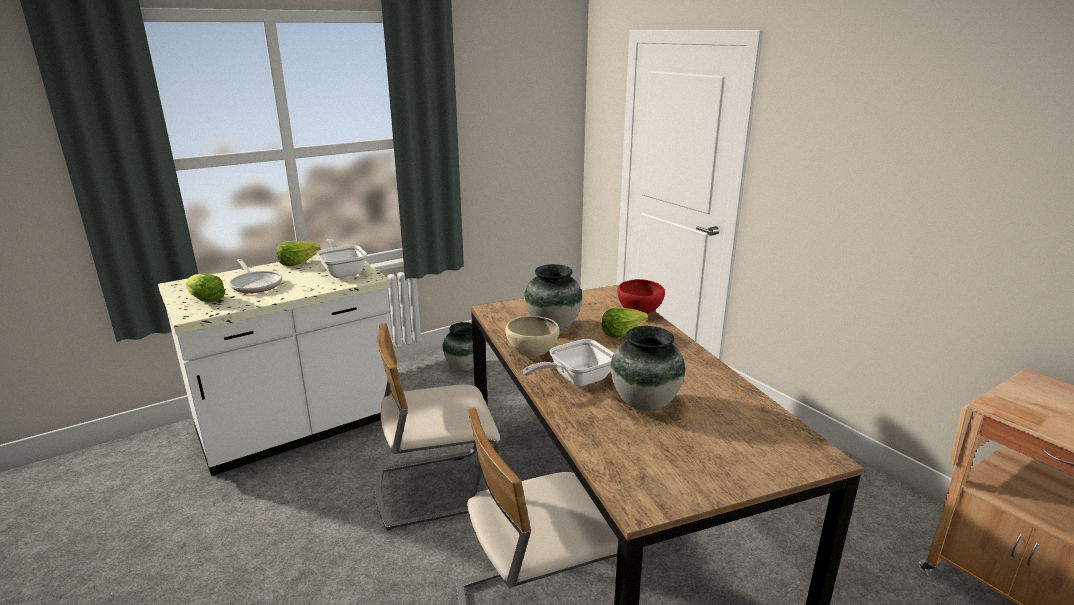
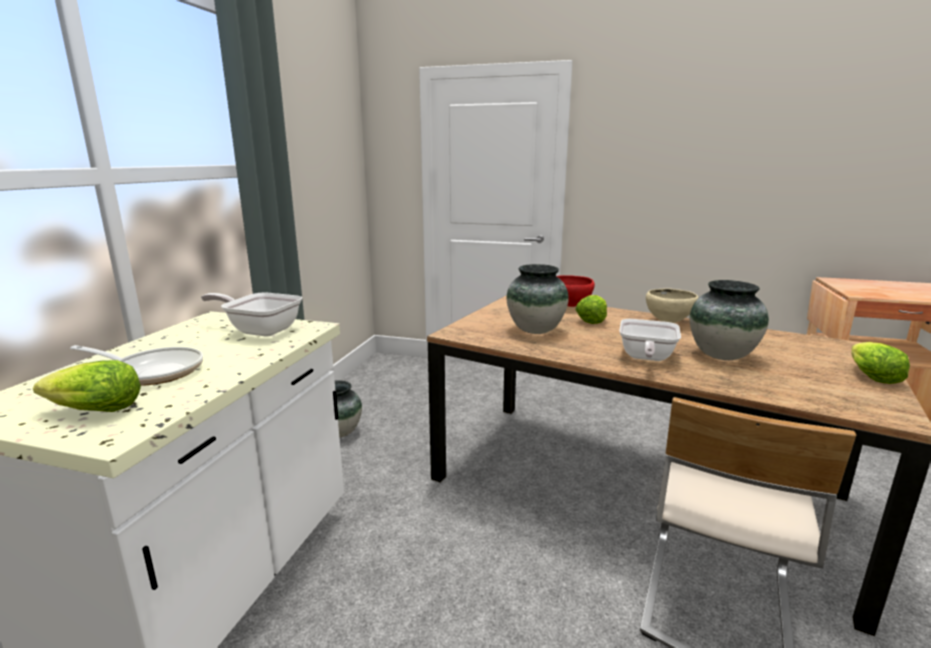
camera: 40 degrees left, 5 degrees down
(298, 263) = (166, 337): lettuce -> lettuce (871, 376)
(435, 488) = (479, 555): beige chair -> none
(532, 355) = (572, 353): beige bowl -> beige bowl (668, 322)

